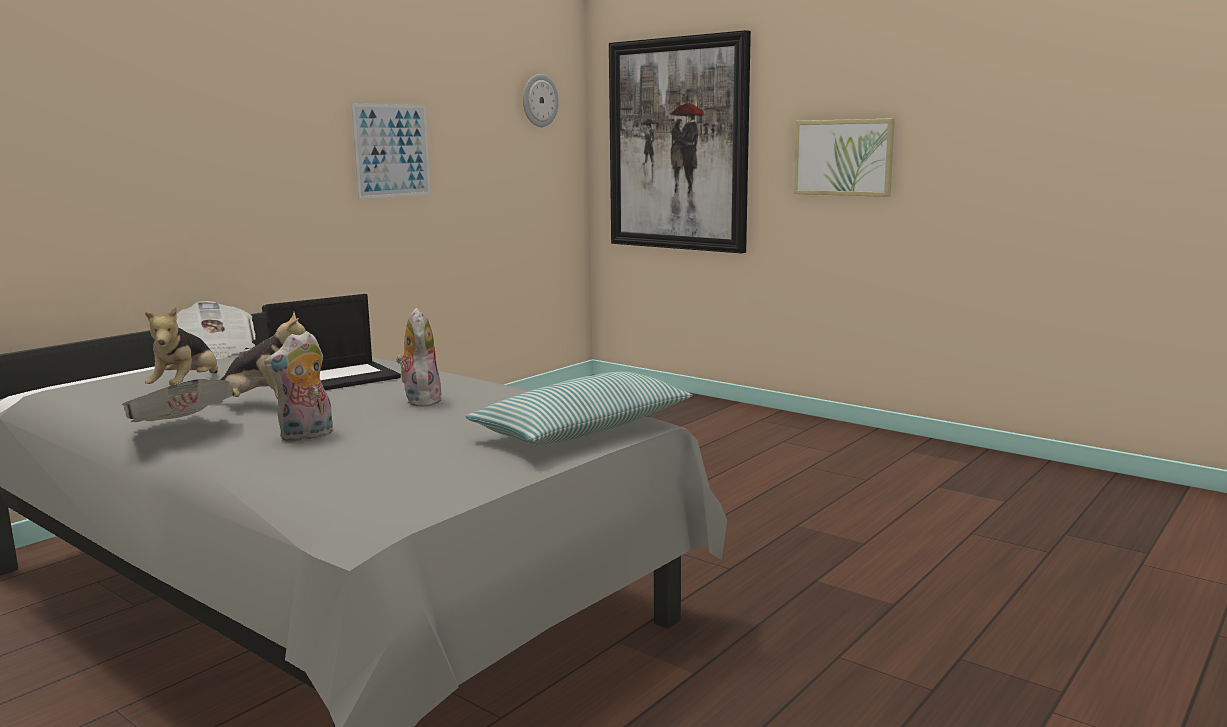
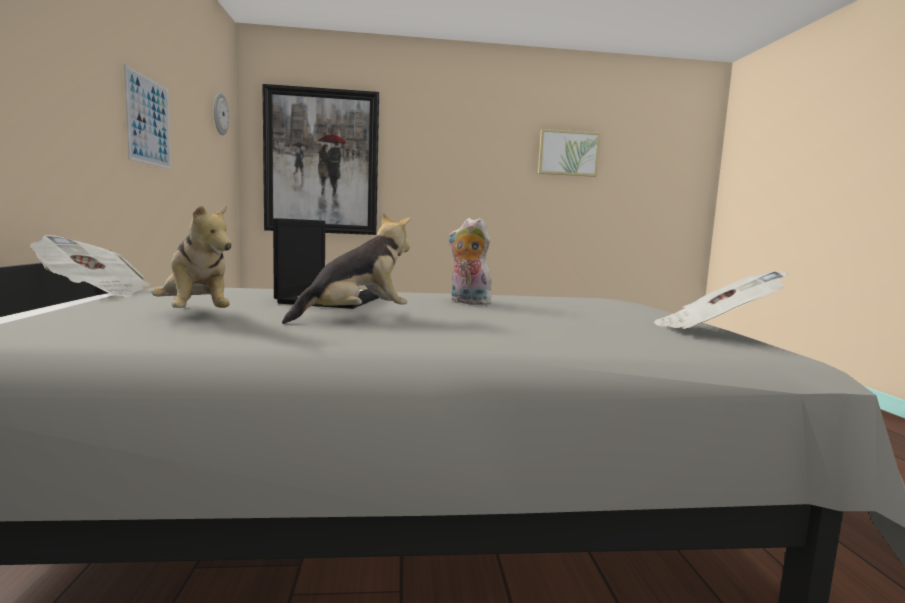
camera: 45 degrees left, 5 degrees down
(183, 430) = (364, 340): newspaper -> newspaper (713, 330)
(306, 436) = (499, 328): plush toy -> none
(583, 430) = (622, 305): pillow -> none
(843, 157) = (442, 177): picture -> picture (568, 153)

